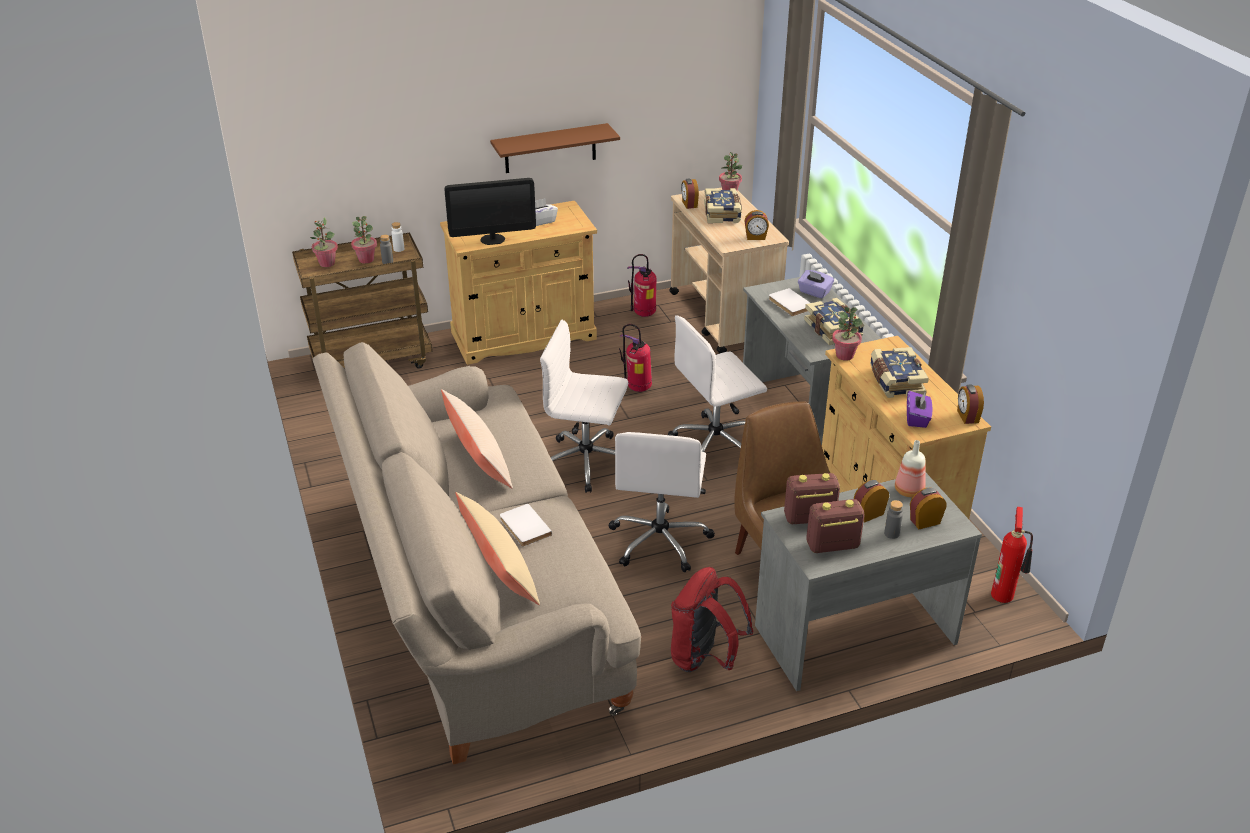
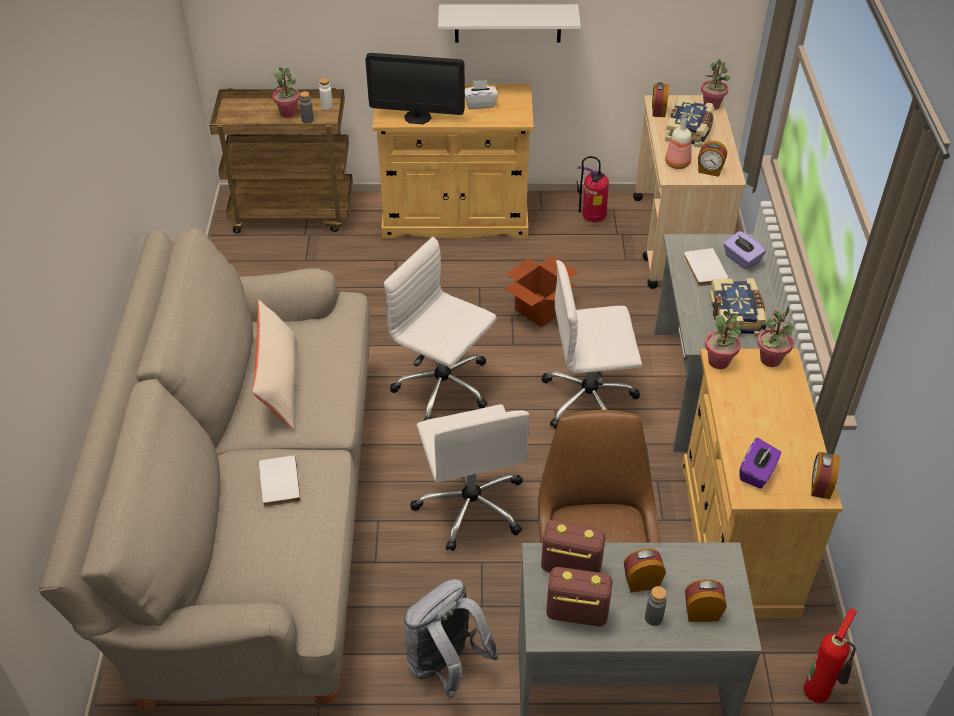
camera: 20 degrees right, 10 degrees up
(327, 263) = (248, 109): potted plant -> potted plant (770, 359)
(498, 569) = (229, 526): beige pillow -> none
(550, 148) = (508, 23): brown shelf -> white shelf
(637, 389) = (540, 310): fire extinguisher -> cardboard box
(660, 540) = (471, 505): white office chair -> white office chair turned 45 degrees counterclockwise
(705, 658) = (446, 666): red backpack -> grey backpack
(895, 381) = (759, 413): book -> none
(910, 491) = (706, 564): bottle -> bottle (678, 164)

